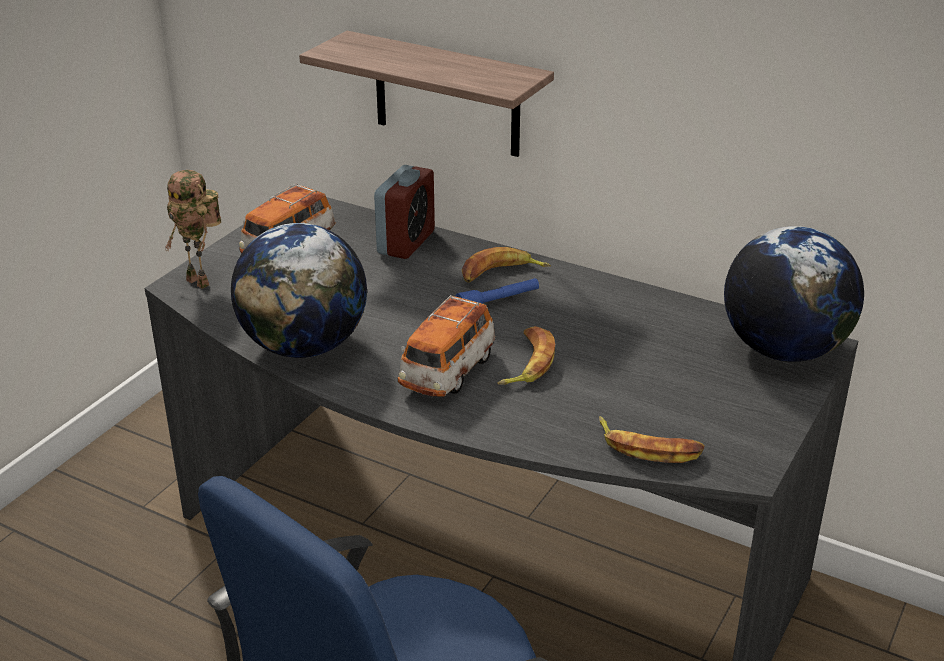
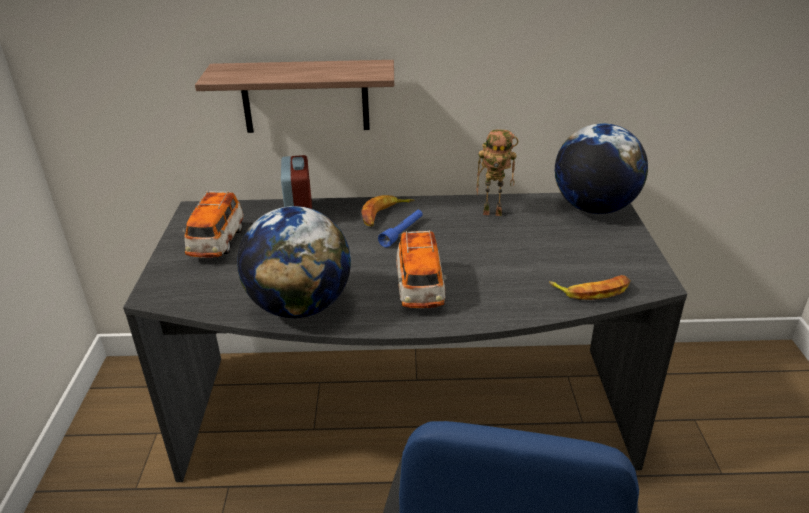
camera: 30 degrees left, 0 degrees up
(201, 282) = (169, 287): toy robot -> toy robot (494, 212)
(526, 363) = (463, 265): banana -> none

